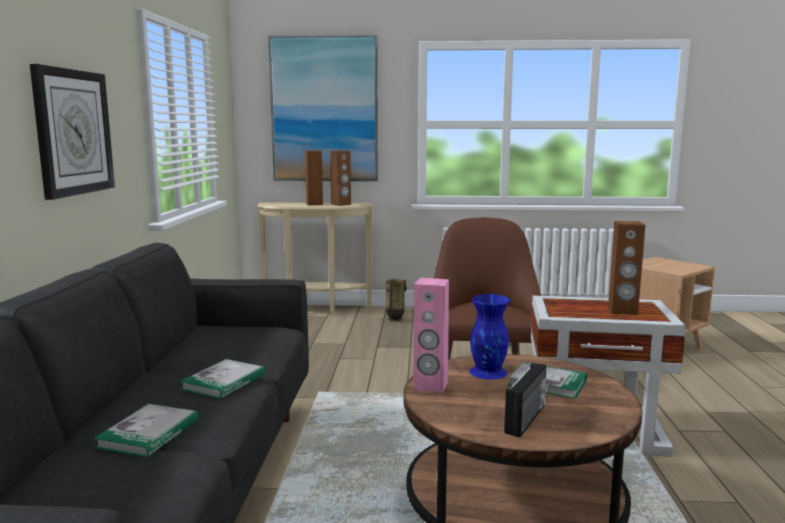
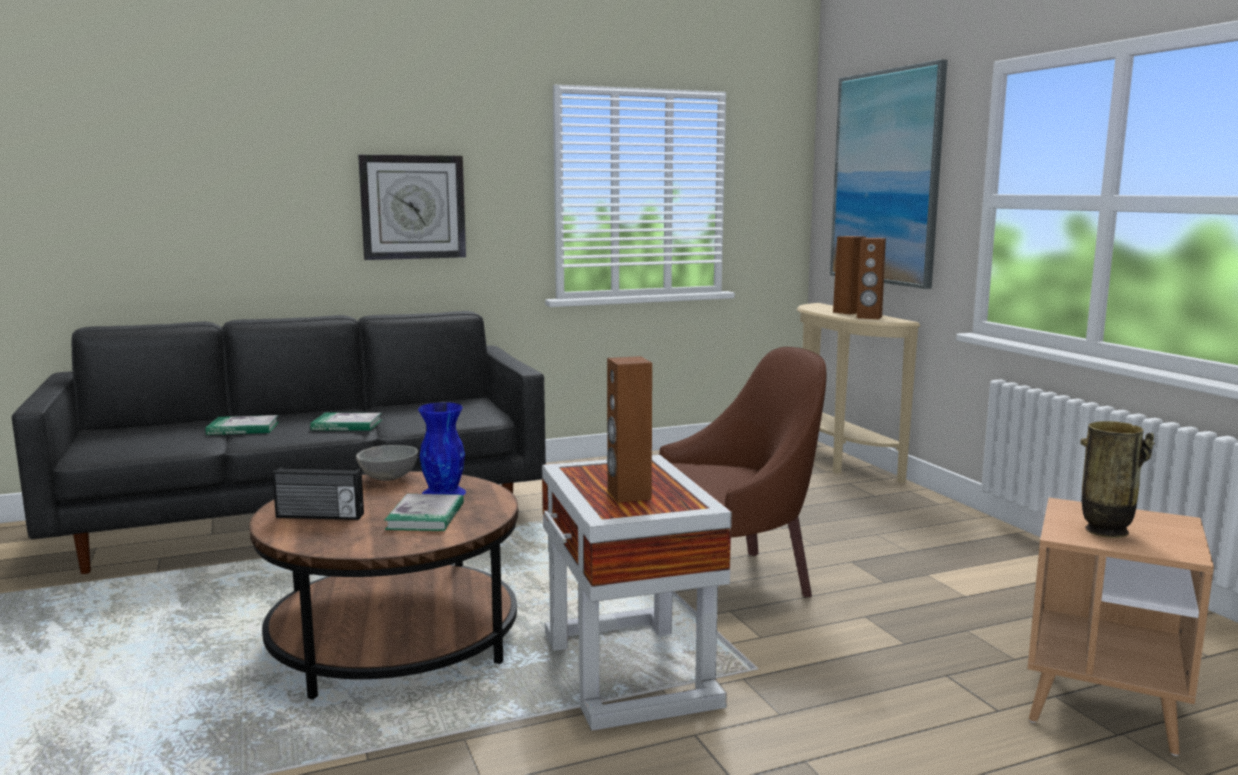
camera: 65 degrees right, 0 degrees up
(395, 319) = (878, 502): vase -> vase (1106, 532)
(430, 386) = (388, 479): pink speaker -> grey bowl

